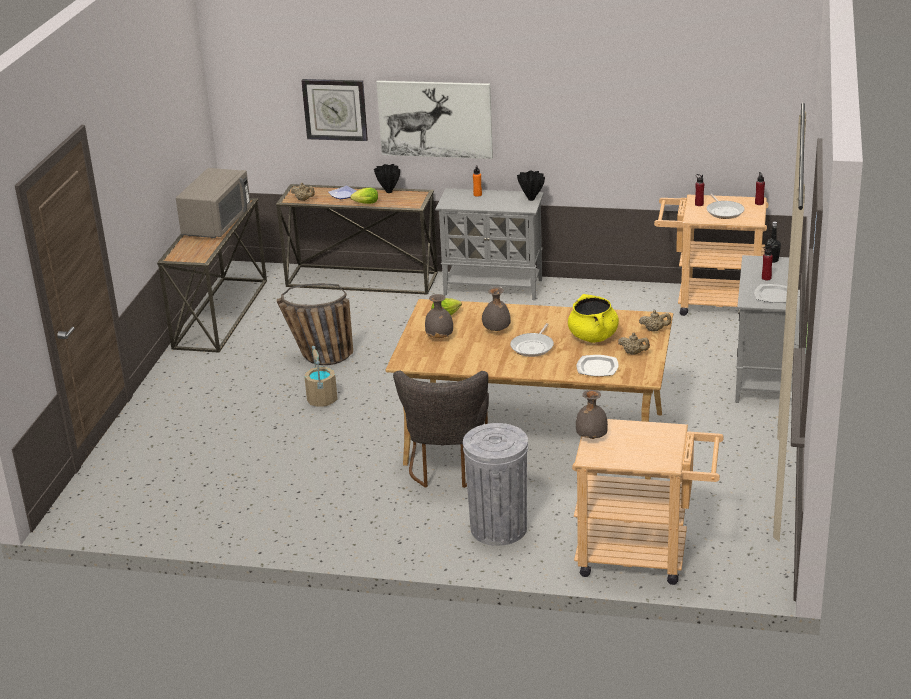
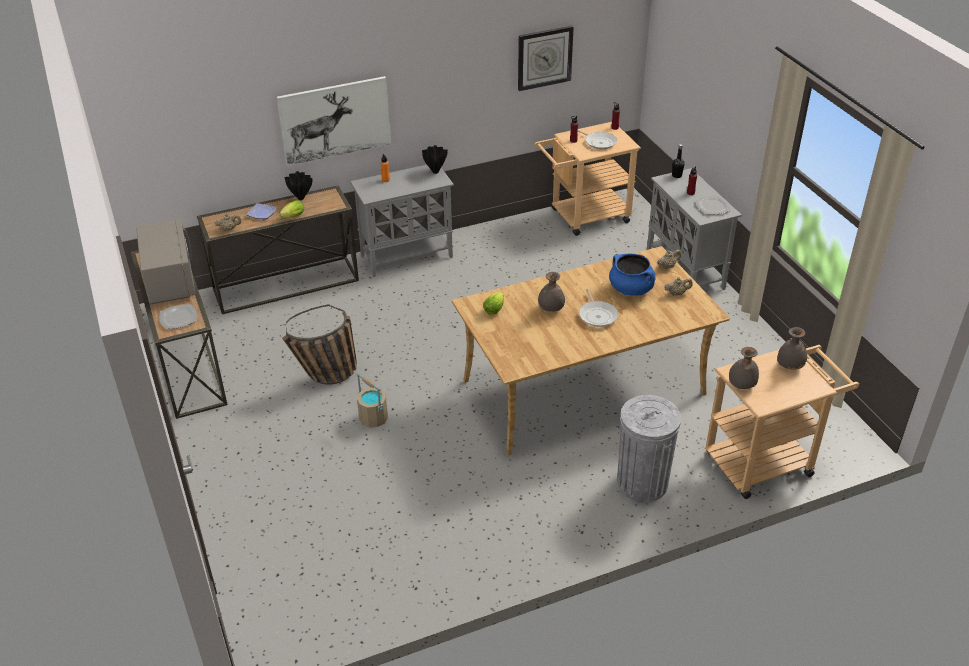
camera: 35 degrees left, 10 degrees up
(335, 109) = (236, 133): wall clock -> wall clock (544, 57)
(440, 337) = (513, 333): grey vase -> grey vase (790, 366)
(447, 469) = (546, 444): grey chair -> none
(593, 337) = (631, 289): yellow cooking pot -> blue cooking pot
(597, 367) = (666, 317): plate -> plate (178, 318)

